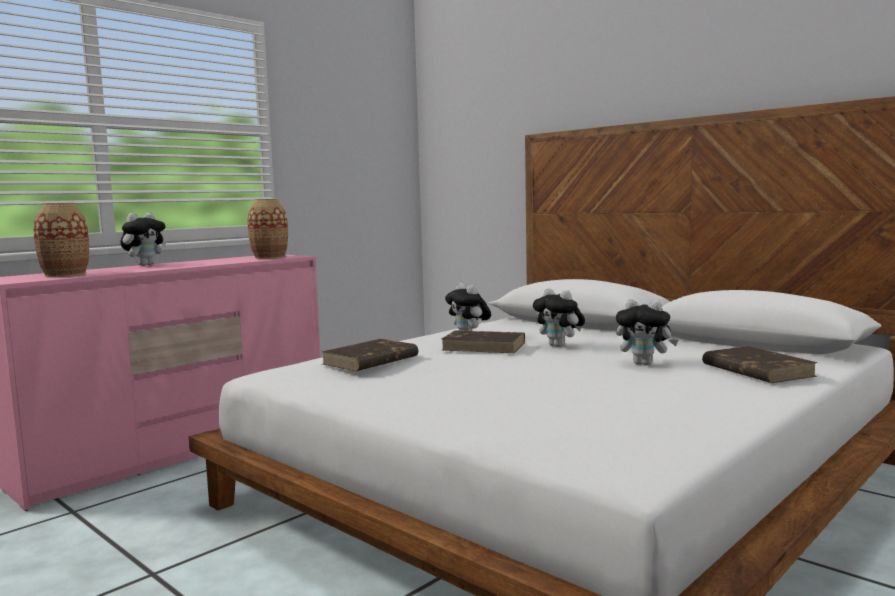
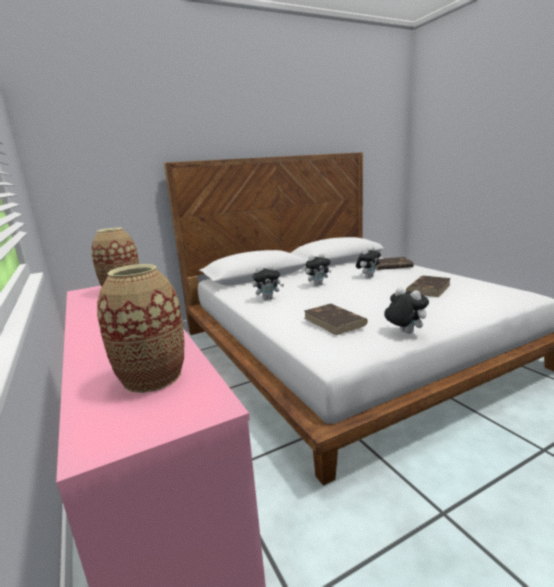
camera: 70 degrees left, 10 degrees up
(145, 265) = (86, 339): plush toy -> plush toy (404, 333)
(484, 346) = (311, 296): brown book -> brown book (428, 288)

